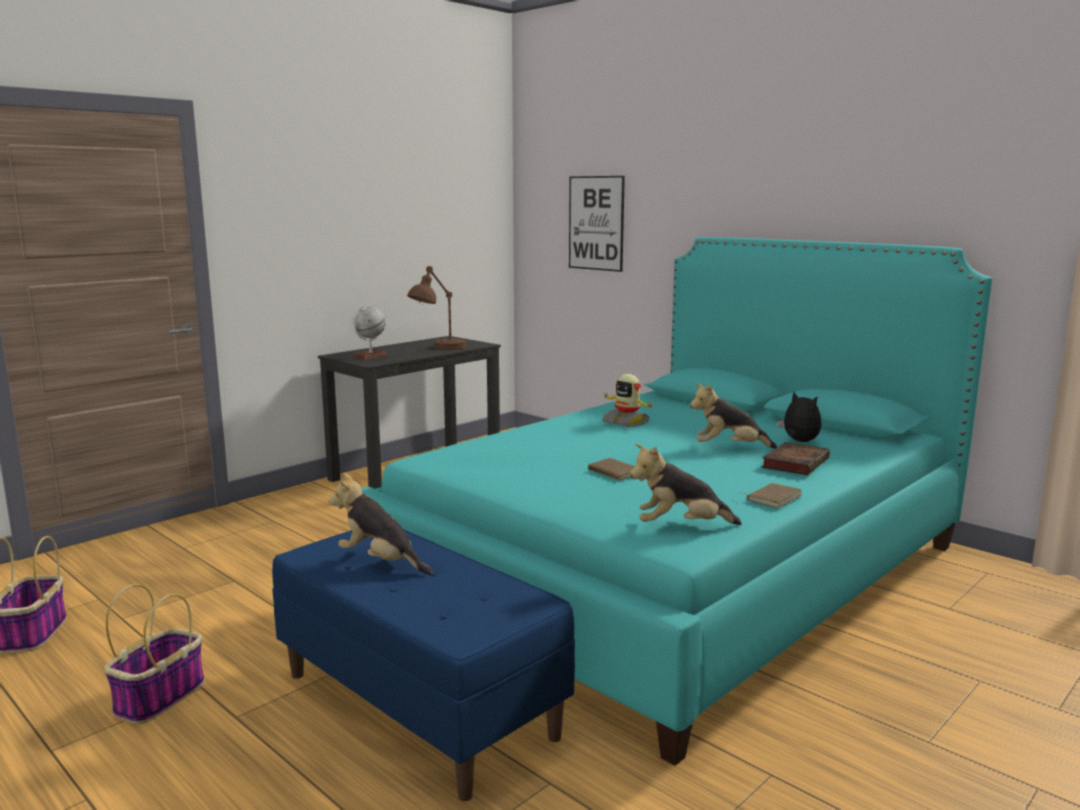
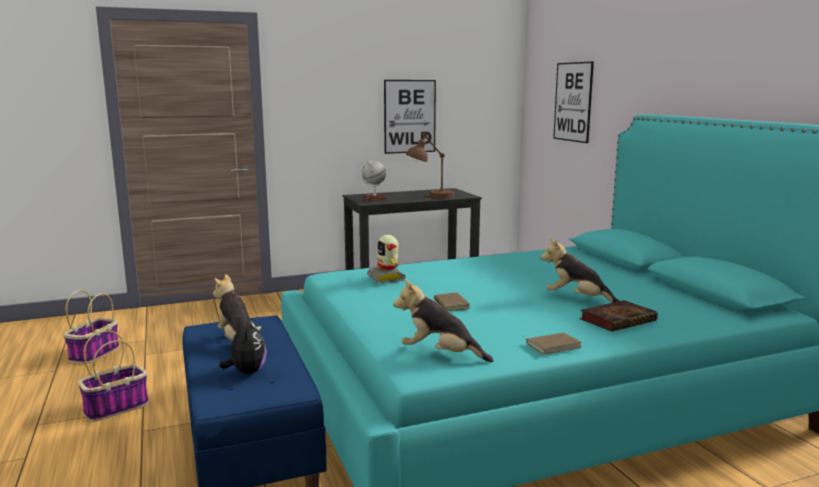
camera: 25 degrees right, 0 degrees up
(392, 245) = (409, 116): none -> picture
(626, 422) = (519, 267): toy robot -> toy robot (387, 278)
(799, 441) = (651, 302): plush toy -> plush toy (247, 372)

